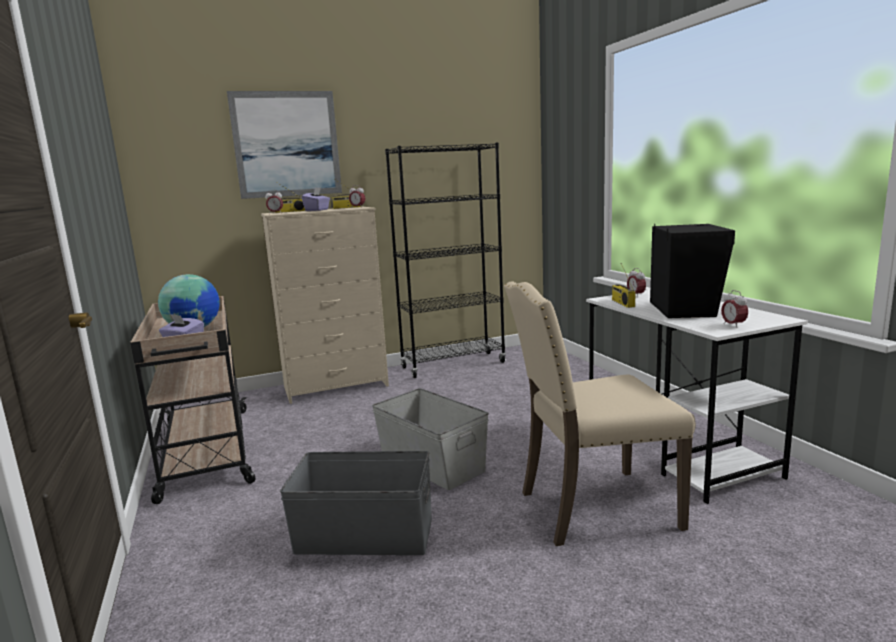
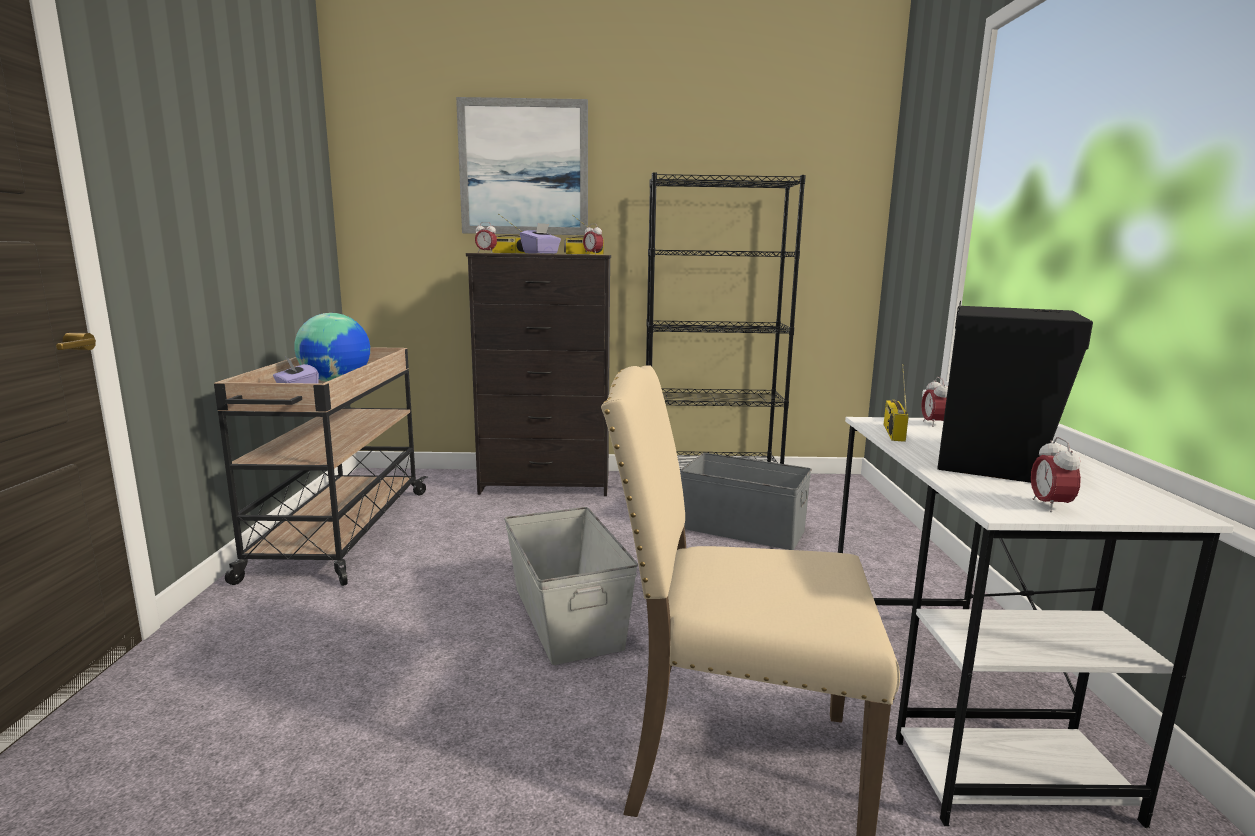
camera: 20 degrees right, 0 degrees up
(337, 387) = (547, 484): beige dresser -> black dresser
(364, 535) = (392, 699): grey storage box -> grey storage box (742, 529)

